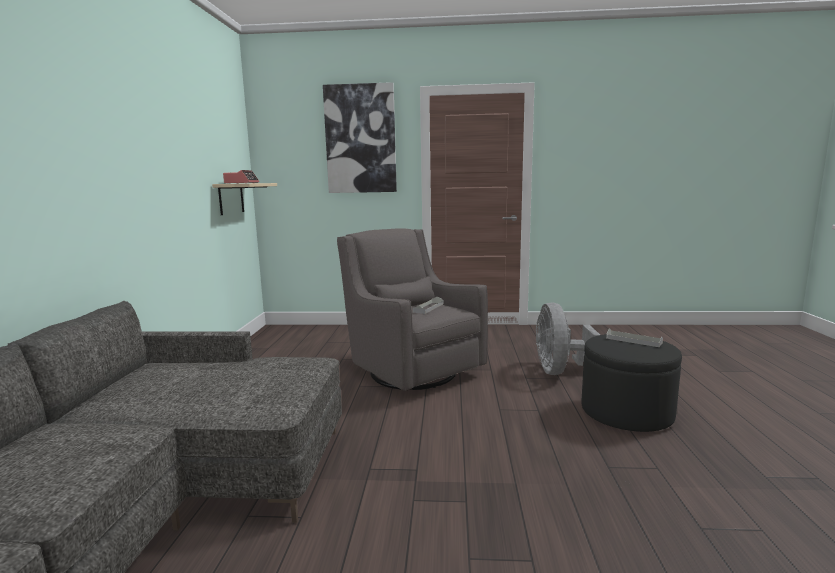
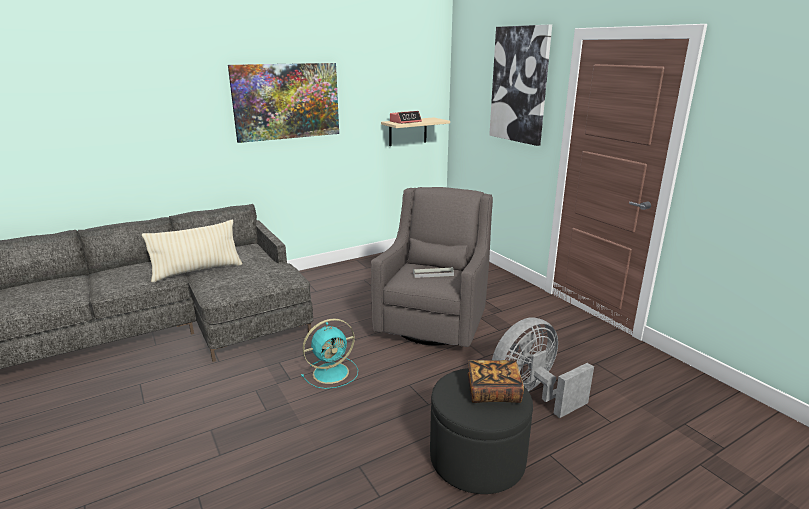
camera: 55 degrees right, 10 degrees up
(131, 143) = (286, 101): none -> picture
(159, 408) = (197, 271): none -> beige pillow
(434, 440) = (332, 372): none -> turquoise fan
(633, 340) = (493, 392): grey tray -> book

